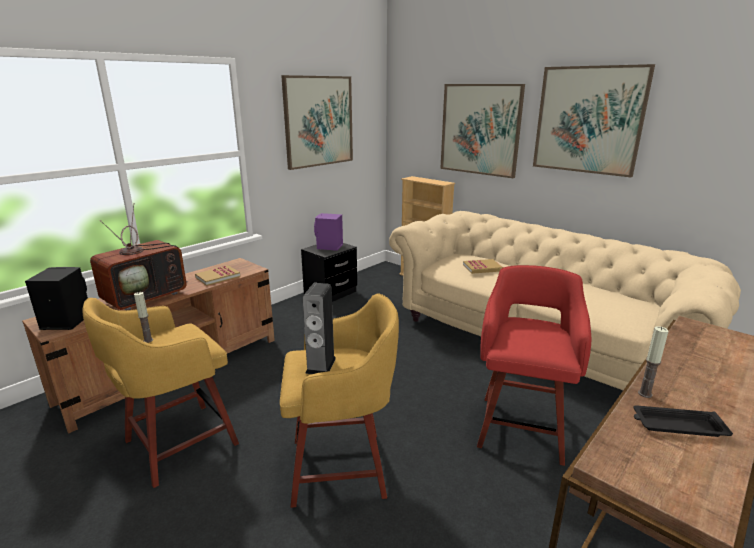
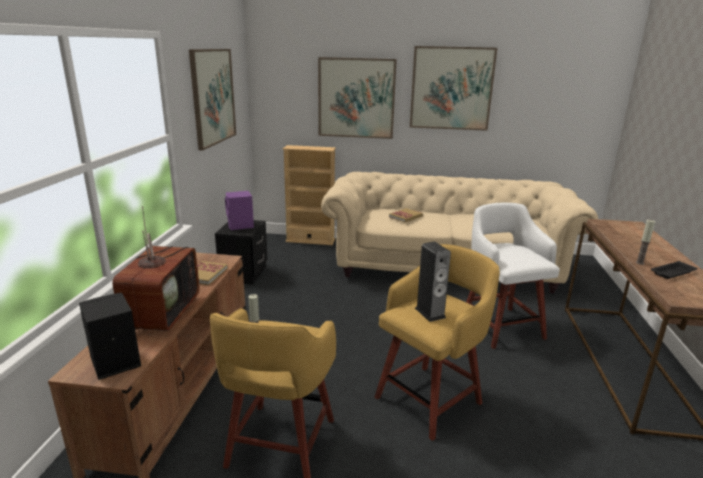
camera: 35 degrees left, 0 degrees up
(521, 426) = (500, 325): red stool -> white stool

